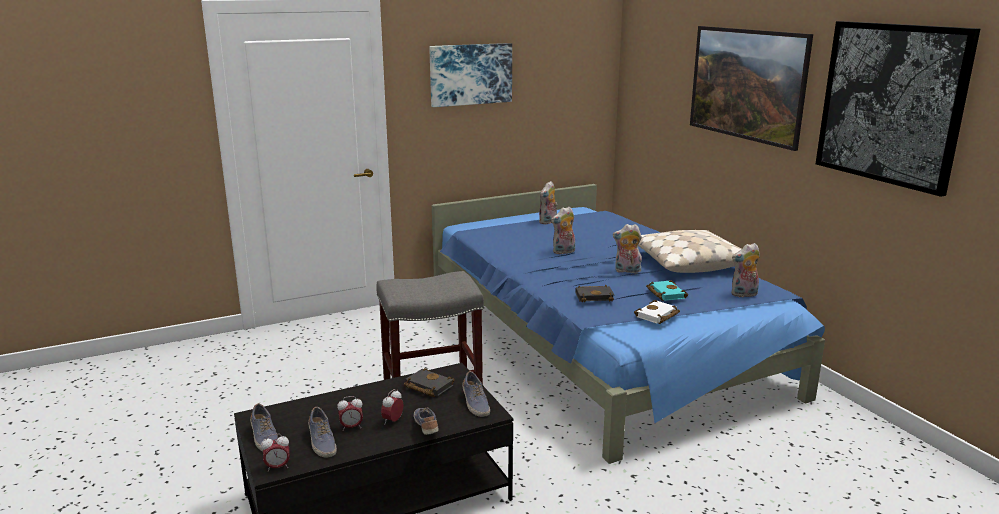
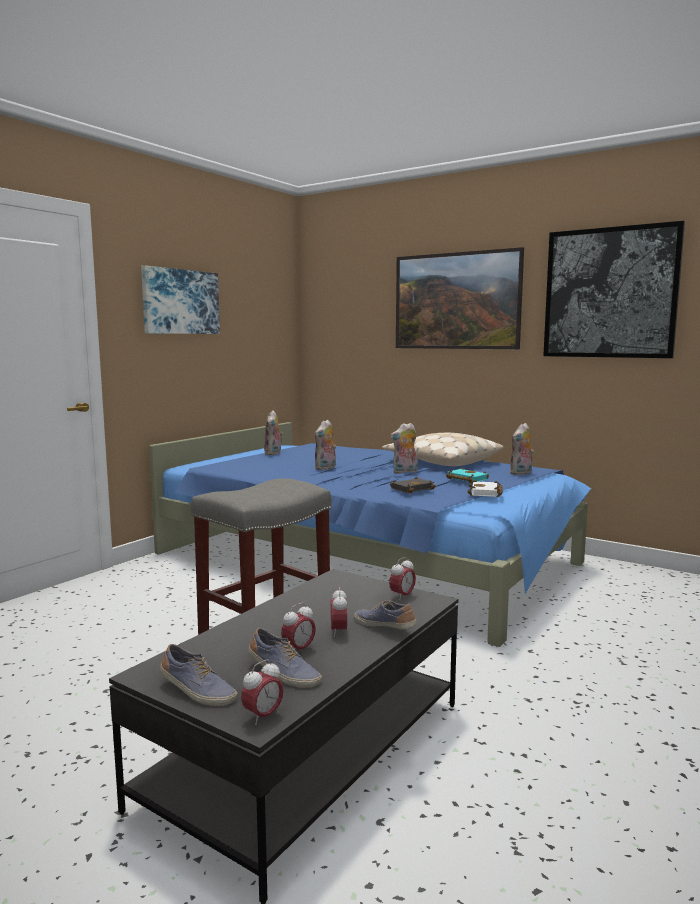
camera: 30 degrees left, 10 degrees down
(427, 386) = (329, 594): black book -> none
(475, 403) = (402, 596): shoe -> alarm clock

